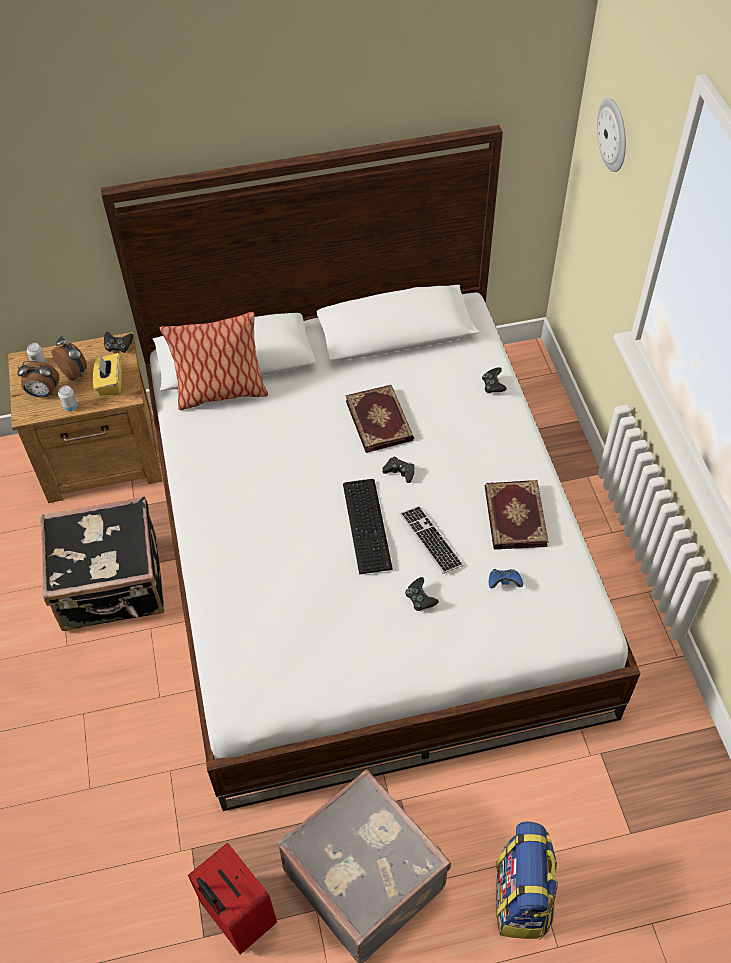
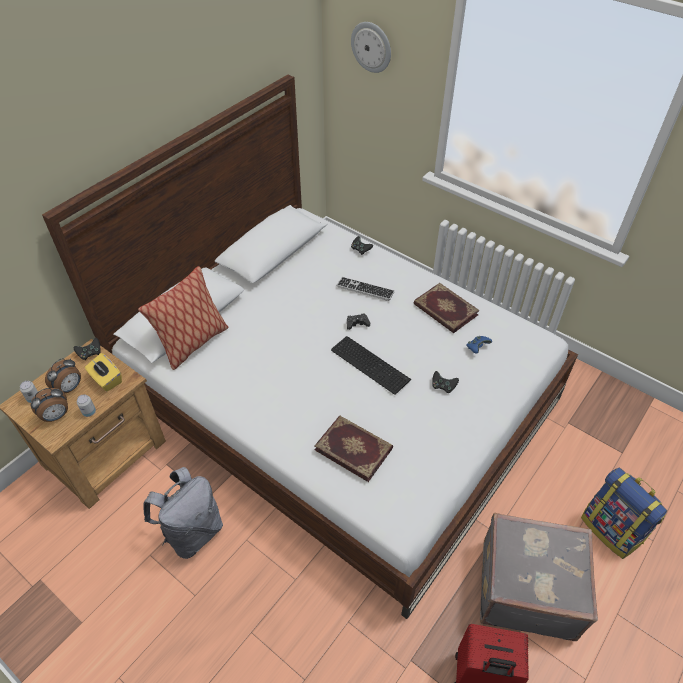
camera: 40 degrees left, 5 degrees down
(75, 372) = (70, 388): alarm clock -> alarm clock turned 120 degrees clockwise
(112, 586) = (192, 532): black suitcase -> grey backpack
(380, 420) = (315, 302): book -> book (354, 448)
(430, 540) = (414, 350): keyboard -> keyboard (365, 289)

